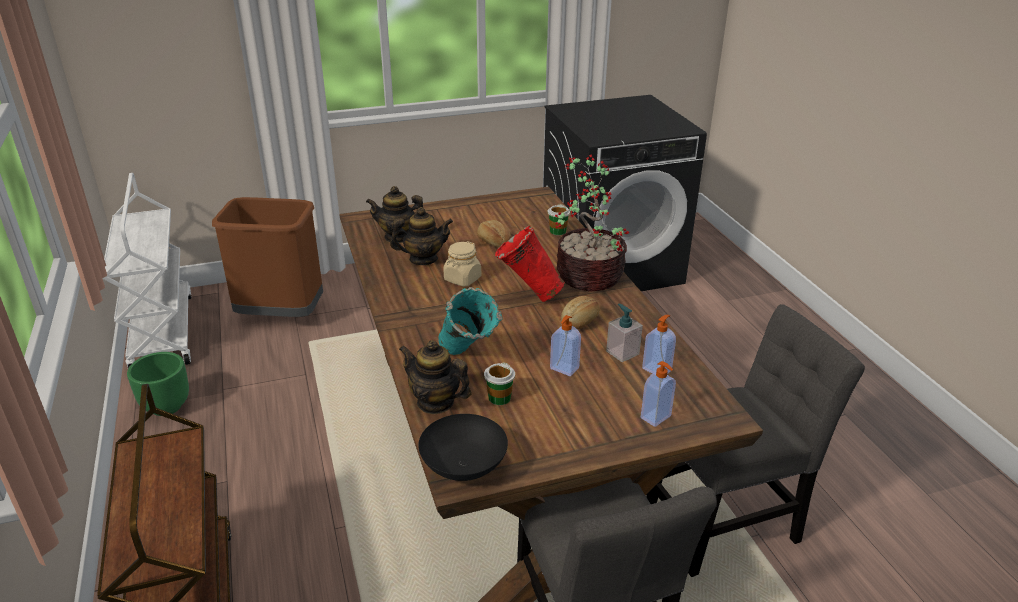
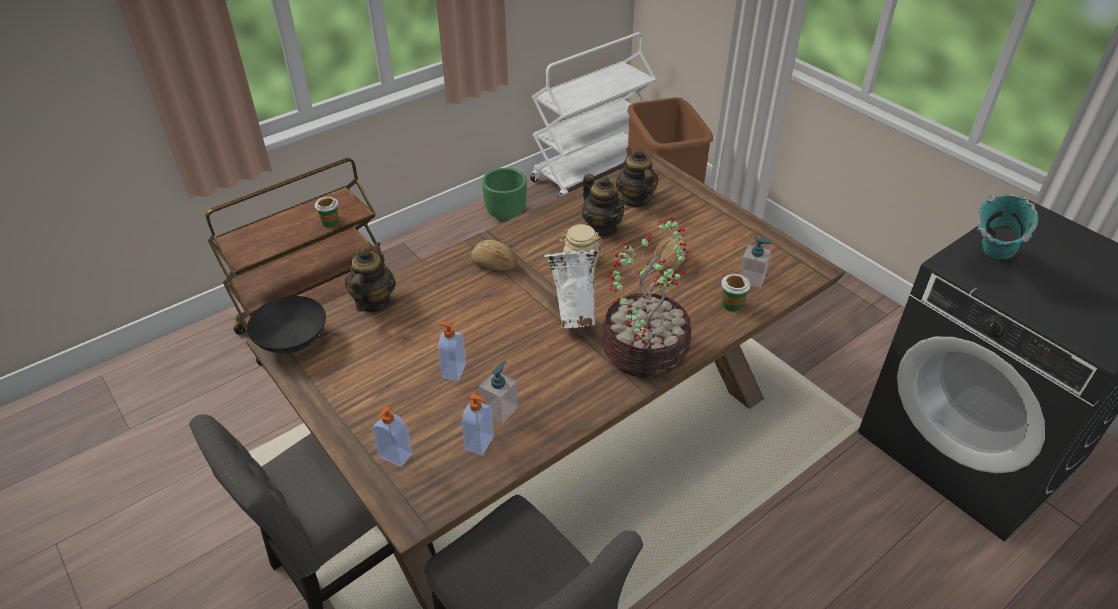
camera: 70 degrees right, 10 degrees up
(467, 361) = (440, 304): turquoise vase -> turquoise vase (988, 265)
(499, 398) = (391, 338): cup -> cup (330, 222)
(527, 296) = (573, 315): red vase -> white vase
(534, 217) = (752, 278): none -> soap dispenser
(580, 321) = (544, 365): bread -> bread (493, 265)

